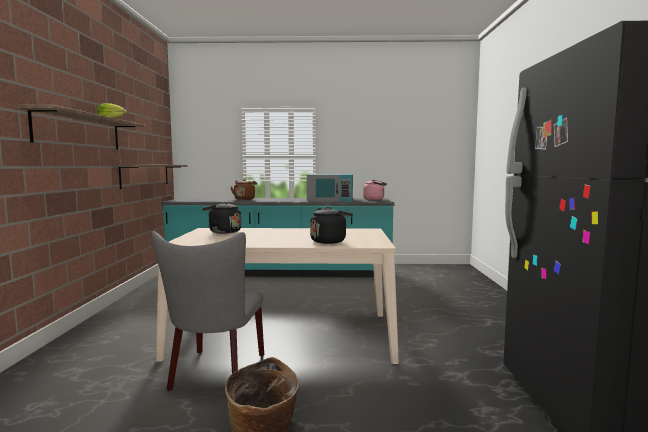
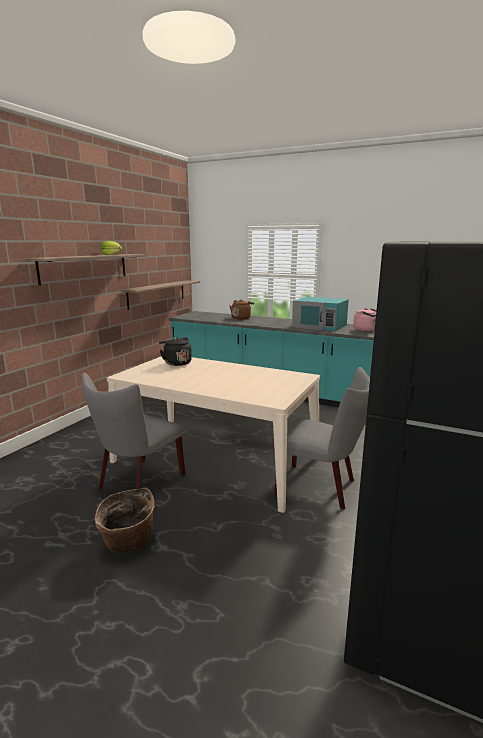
camera: 25 degrees right, 10 degrees up
(329, 241) = (241, 389): black kettle -> none
(409, 337) = (321, 487): none -> grey chair

